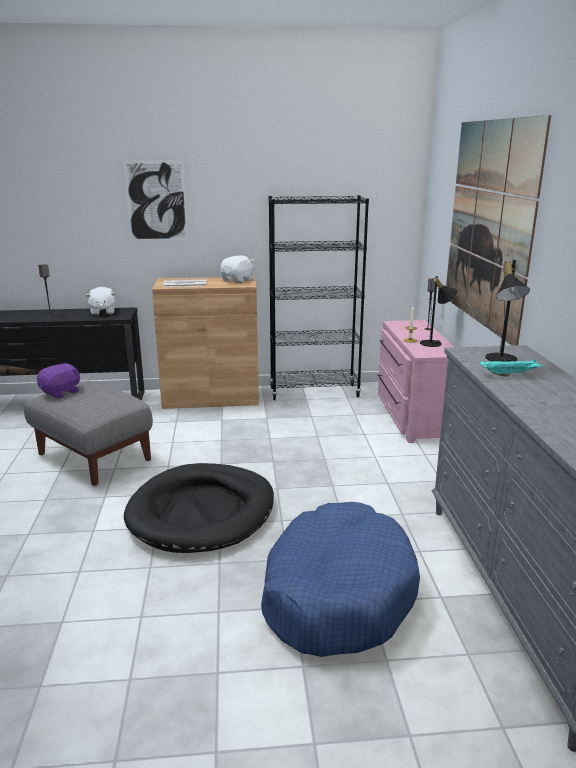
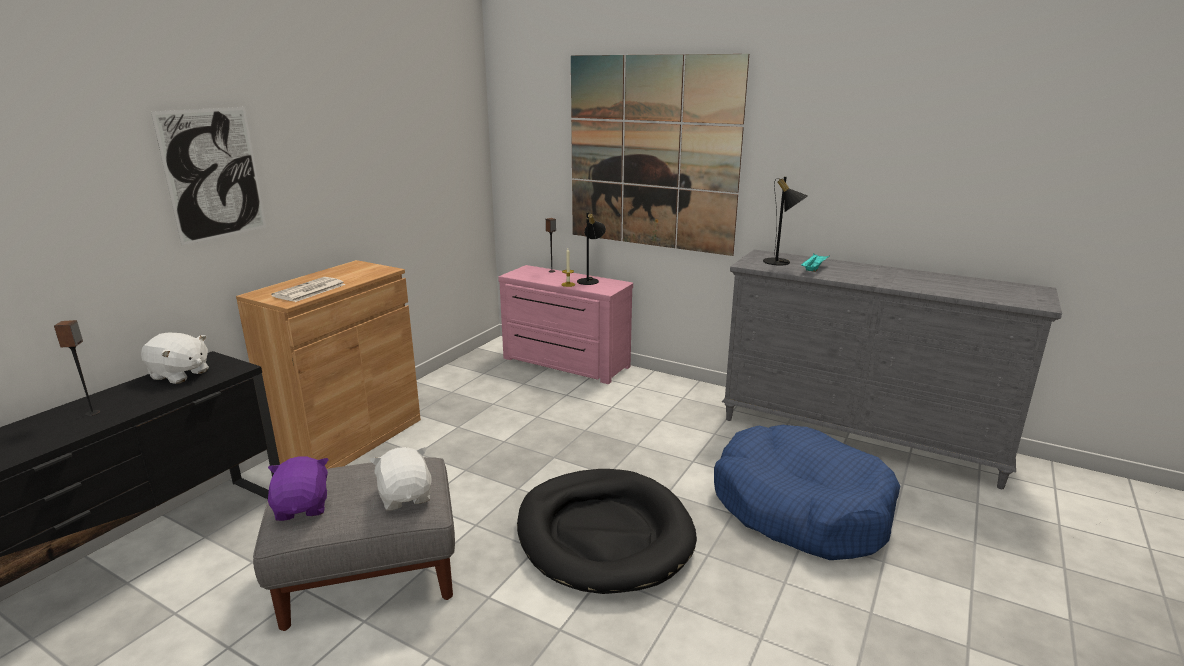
camera: 55 degrees left, 0 degrees up
(237, 280) = (356, 268): white plush toy -> white plush toy (406, 496)
(314, 392) = (445, 382): black bookcase -> none

